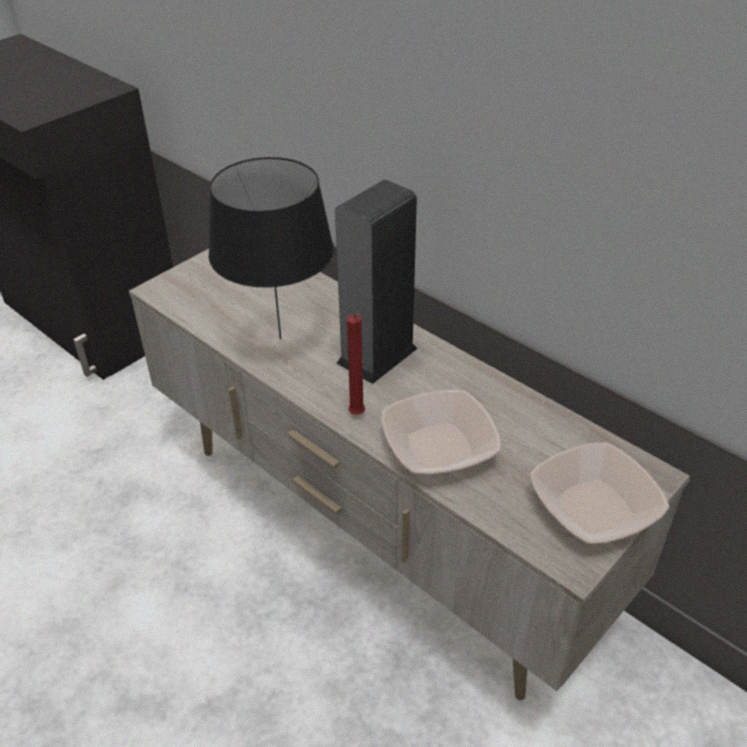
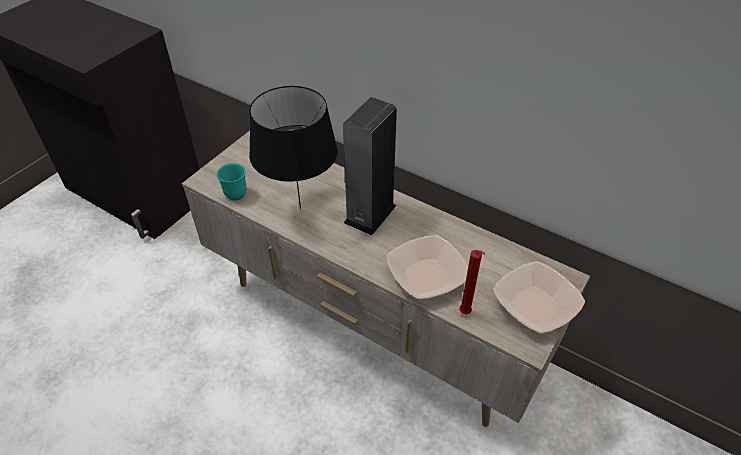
camera: 10 degrees left, 5 degrees up
(196, 307) = (234, 191): none -> turquoise mug
(357, 416) = (367, 260): red candle -> red candle (466, 314)

